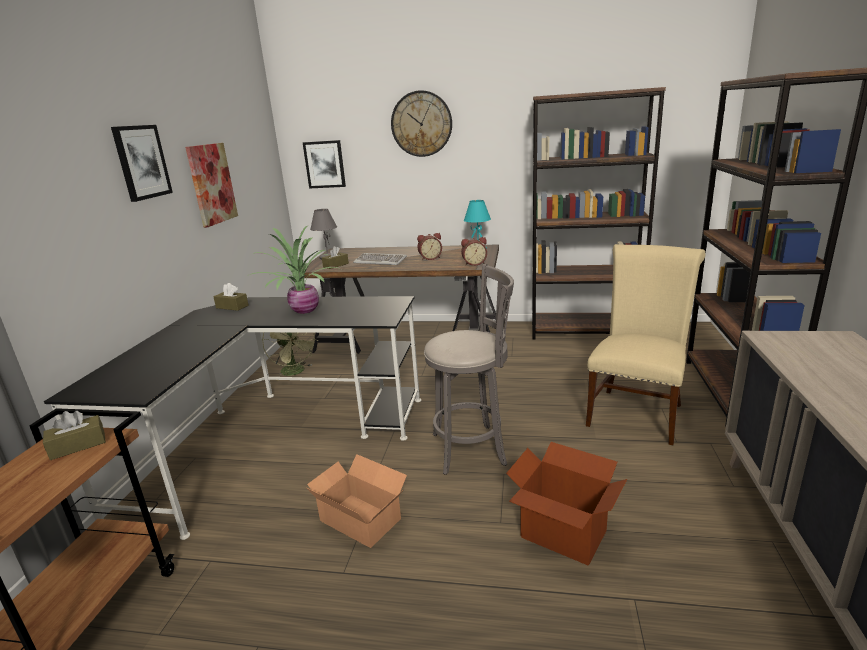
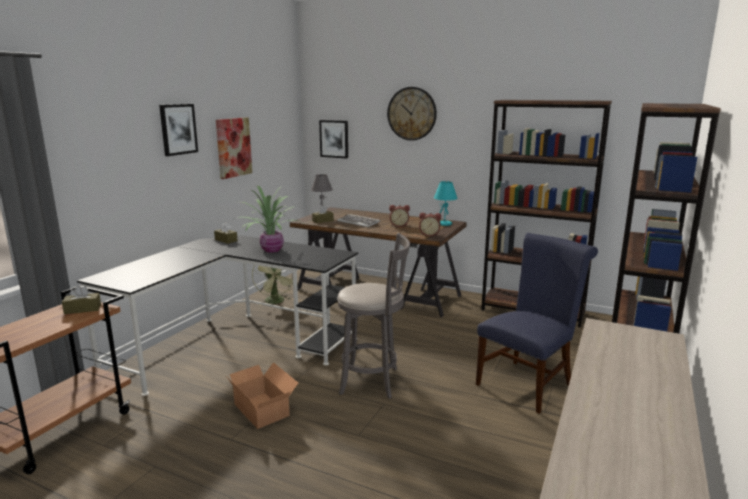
camera: 15 degrees right, 5 degrees down
(563, 535) = (399, 454): cardboard box -> none
(636, 412) = (528, 383): beige chair -> blue chair

